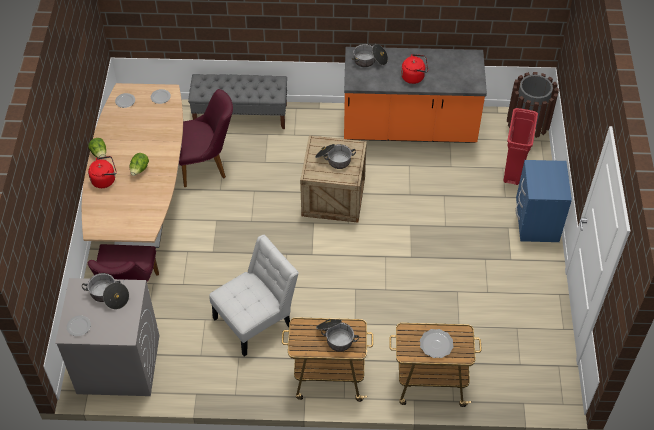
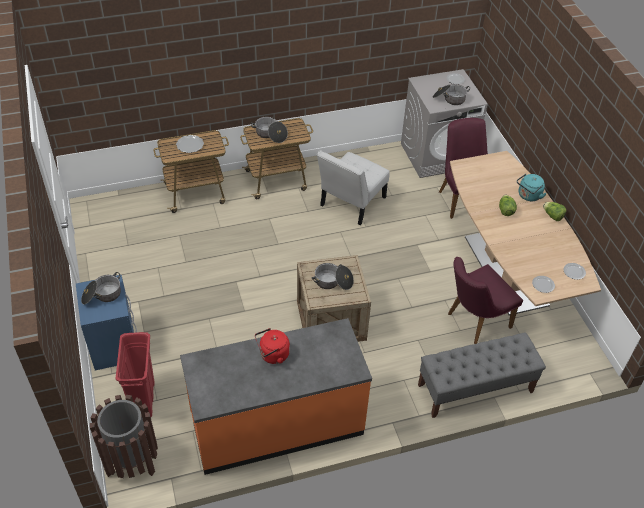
camera: 160 degrees right, 5 degrees down
(105, 180) = (528, 196): red kettle -> turquoise kettle
(370, 60) = (334, 364): cooking pot -> cooking pot (102, 295)

